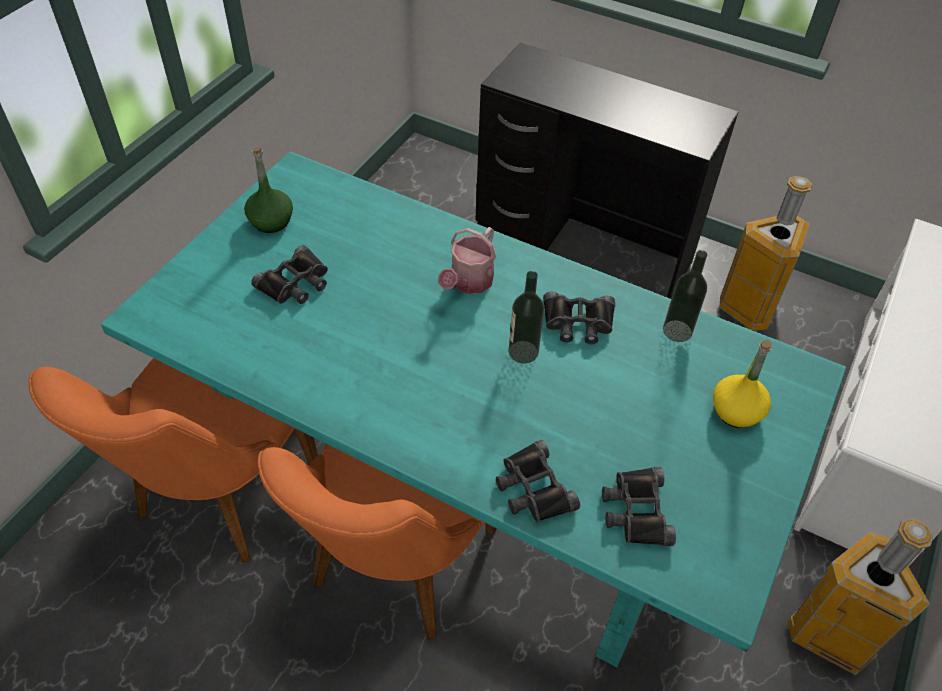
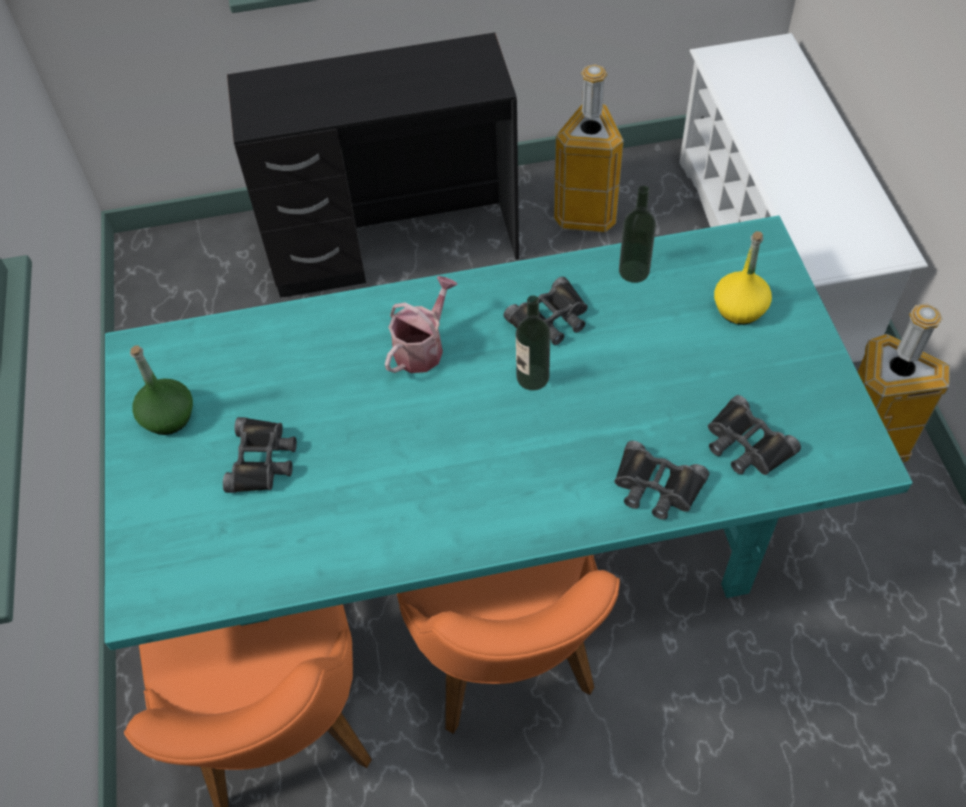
camera: 35 degrees left, 5 degrees up
(468, 283) = (422, 347): watering can -> watering can turned 135 degrees counterclockwise

